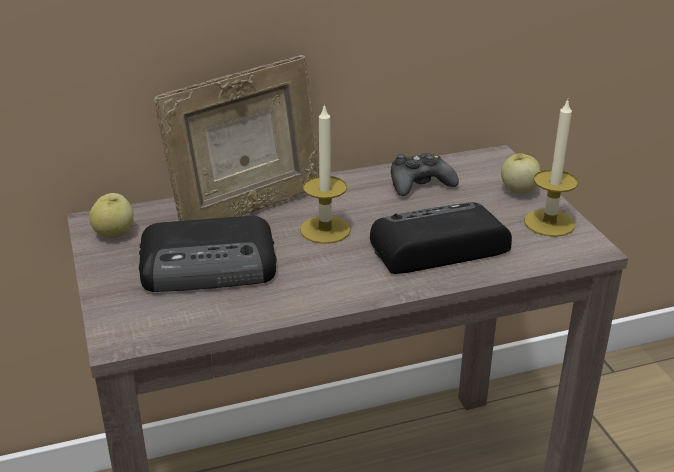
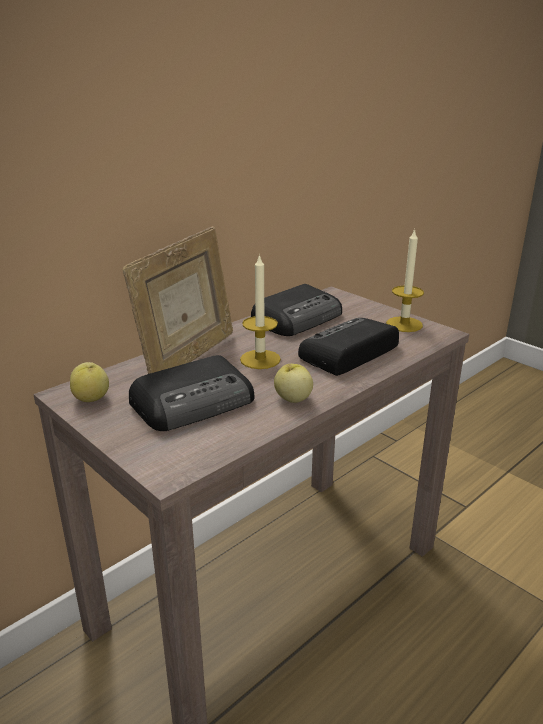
camera: 25 degrees left, 5 degrees down
(420, 183) = (298, 318): black game controller -> radio
(518, 190) = (366, 310): apple -> apple (293, 399)

